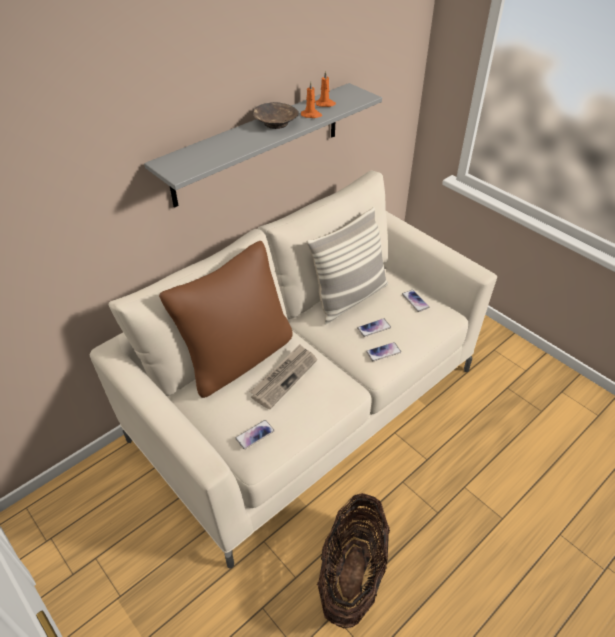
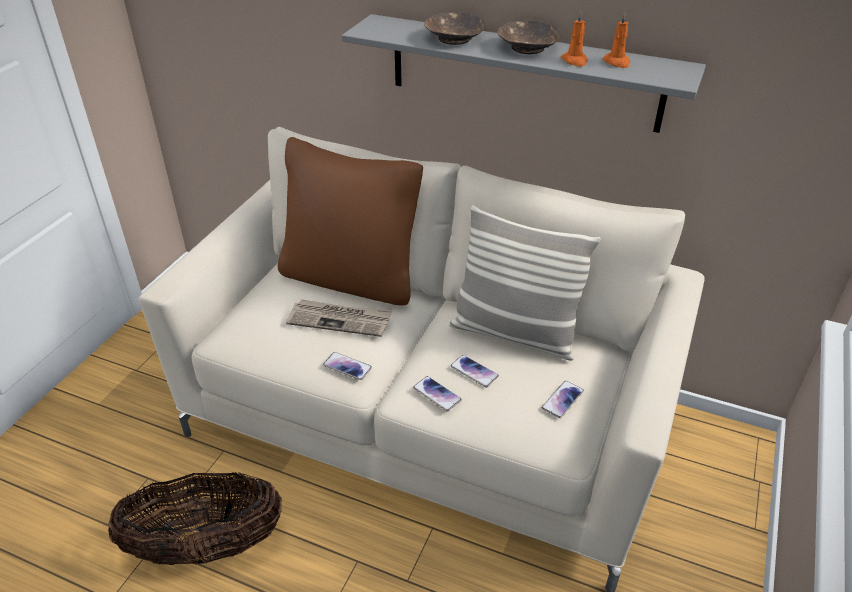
camera: 65 degrees right, 5 degrees down
(233, 143) = (453, 38): none -> brown bowl
(255, 434) = (248, 326): phone -> phone (347, 366)

